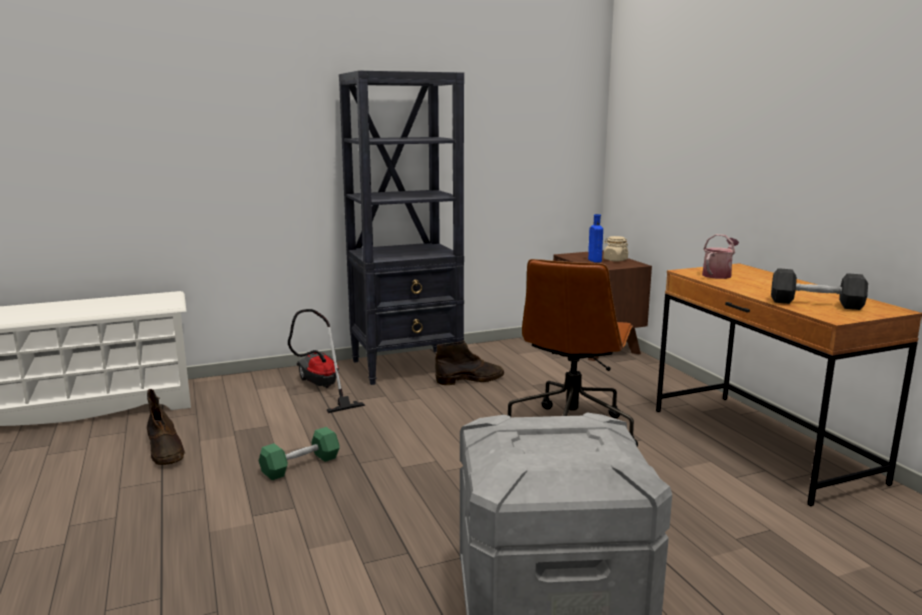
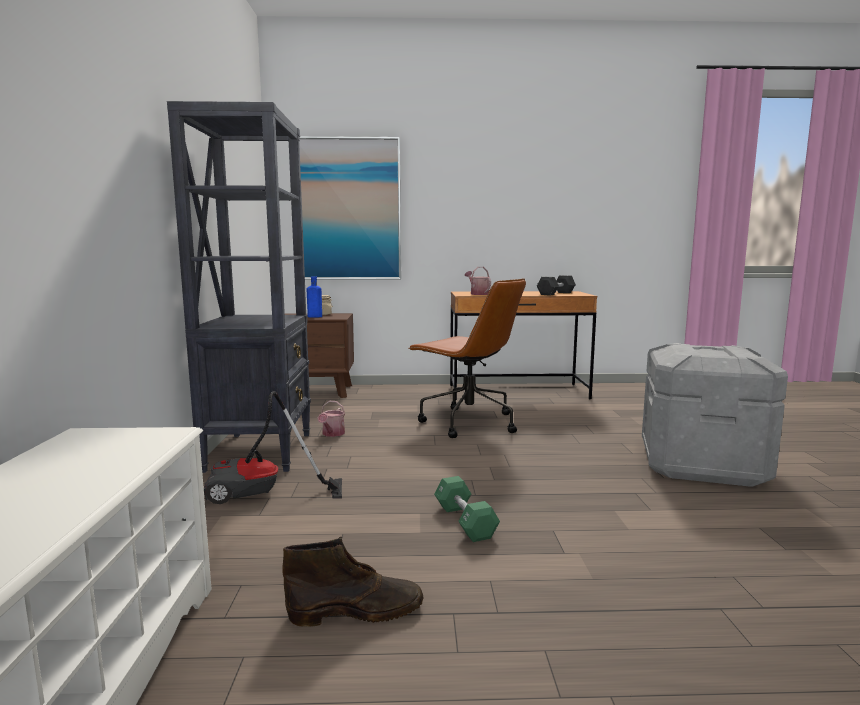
camera: 70 degrees left, 5 degrees down
(470, 379) = (332, 434): brown boot -> watering can
(662, 134) = (348, 210): none -> picture

